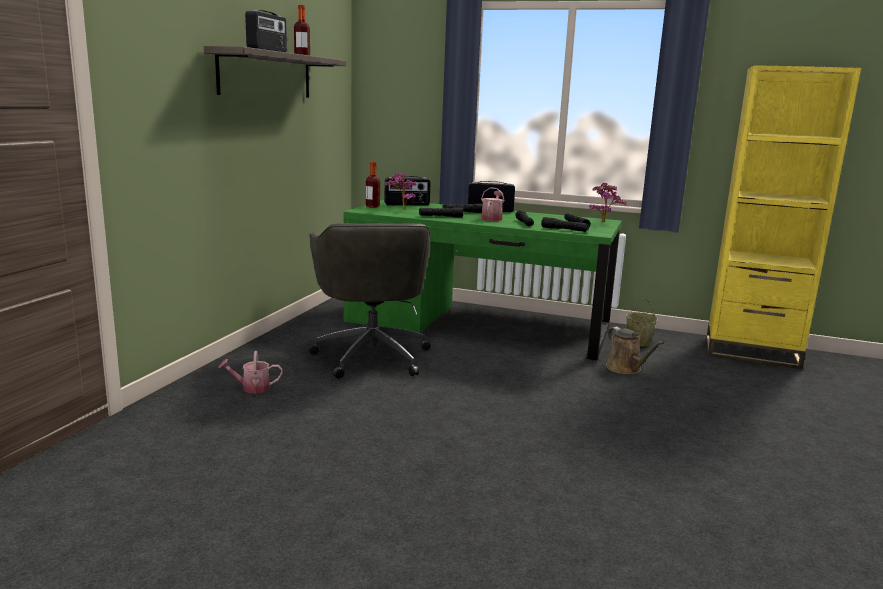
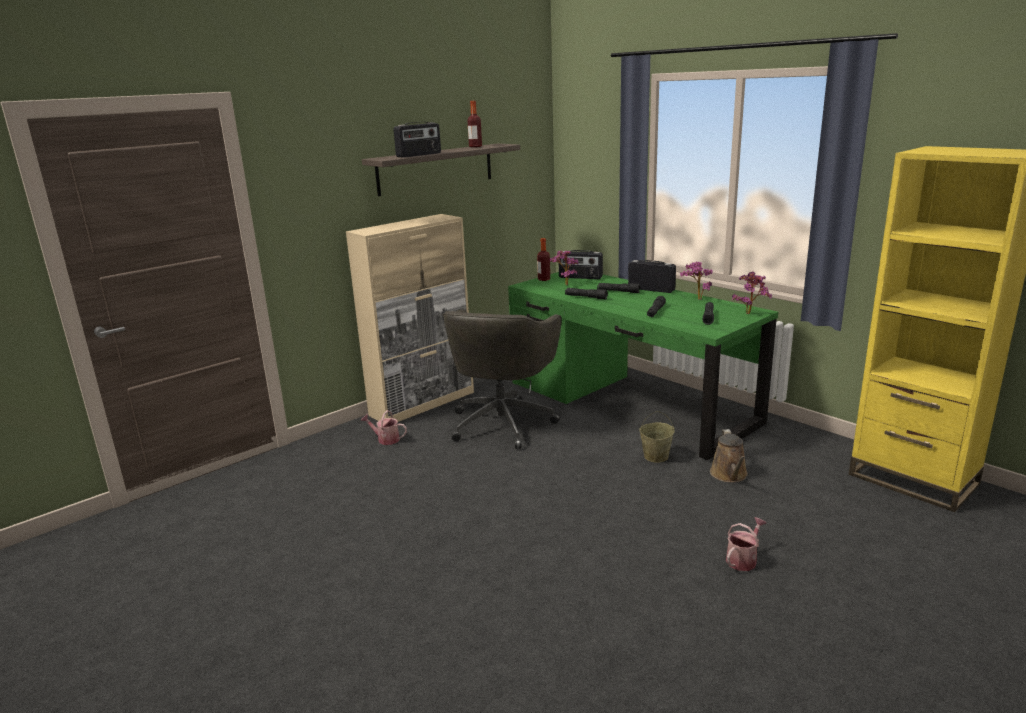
camera: 30 degrees right, 5 degrees up
(260, 349) = (423, 403): none -> beige cabinet
(492, 218) = (634, 302): watering can -> watering can (743, 559)
(541, 215) = (696, 299): none -> potted plant
(564, 230) = (683, 324): black flashlight -> none
(638, 342) = (782, 445): beige bucket -> beige bucket (656, 456)

